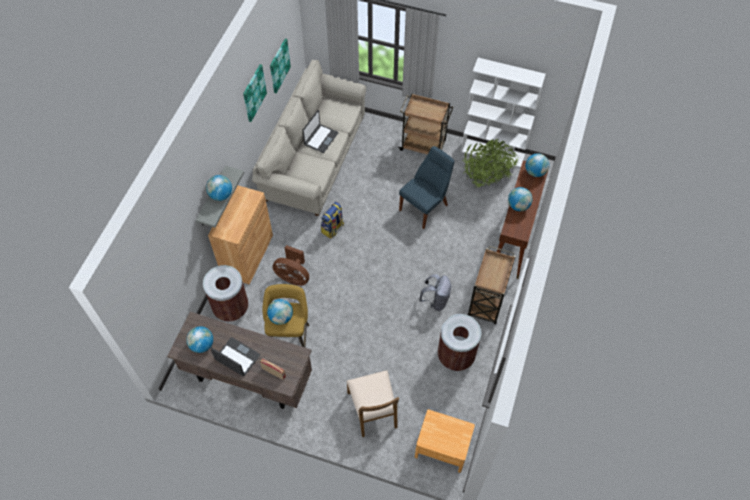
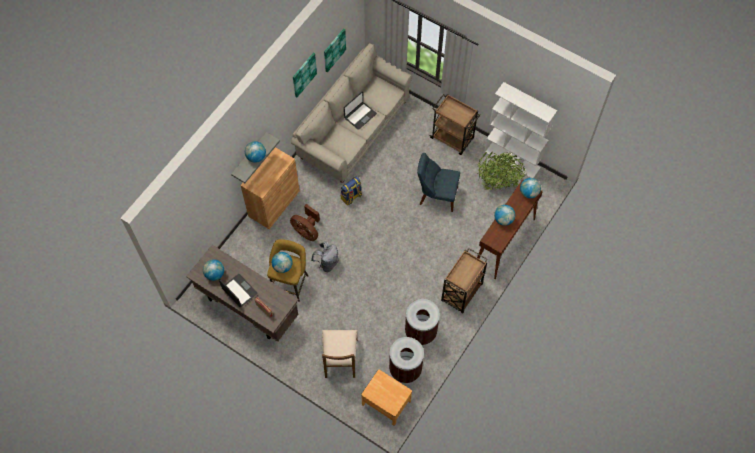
camera: 15 degrees right, 5 degrees up
(231, 308) = (249, 246): brown trash can -> brown trash can (405, 369)
(425, 206) = (436, 195): blue chair -> blue chair turned 135 degrees counterclockwise
(435, 301) = (419, 281): grey backpack -> grey backpack (327, 263)

